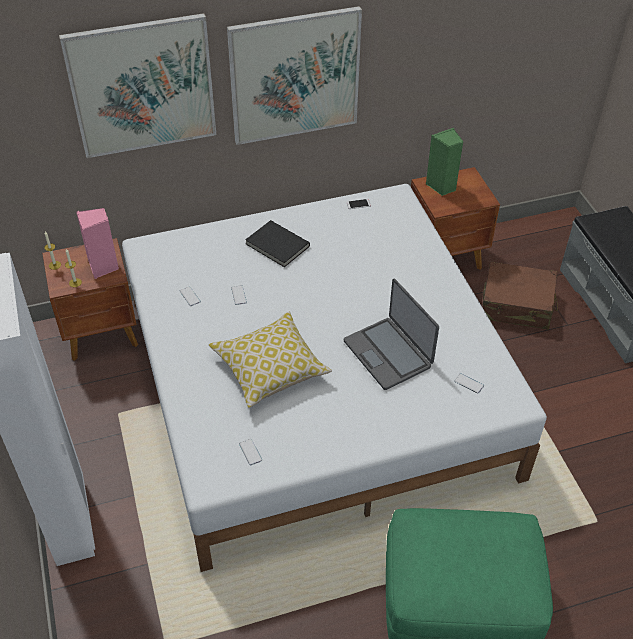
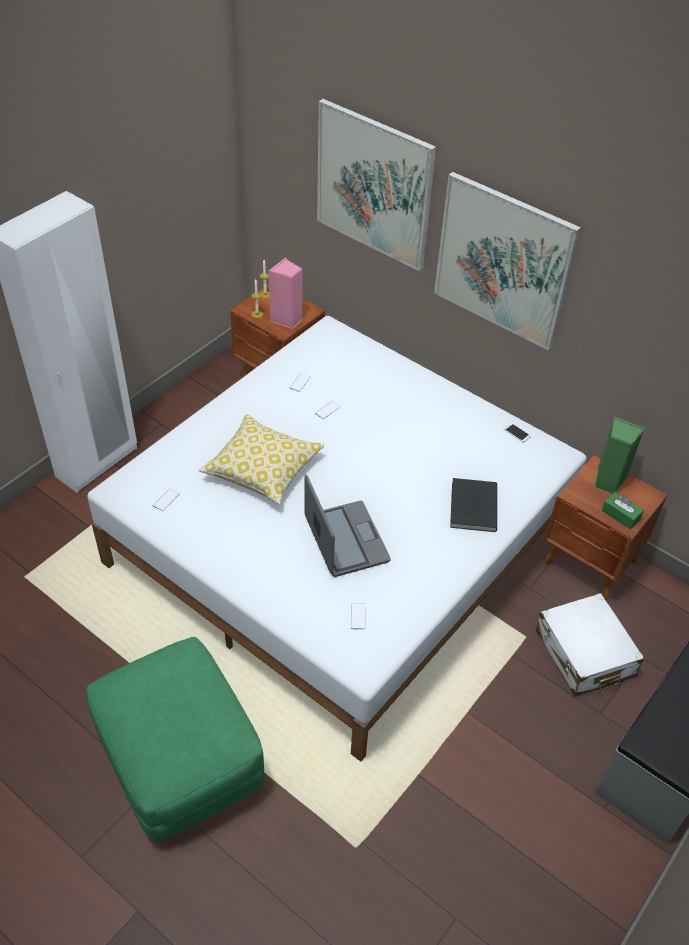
camera: 55 degrees right, 0 degrees up
(276, 246) = (408, 405): black book -> black book (472, 506)
(388, 353) = (345, 540): laptop -> laptop turned 135 degrees clockwise
(476, 197) = (620, 515): none -> green tissue box
(517, 305) = (584, 654): brown suitcase -> white suitcase

